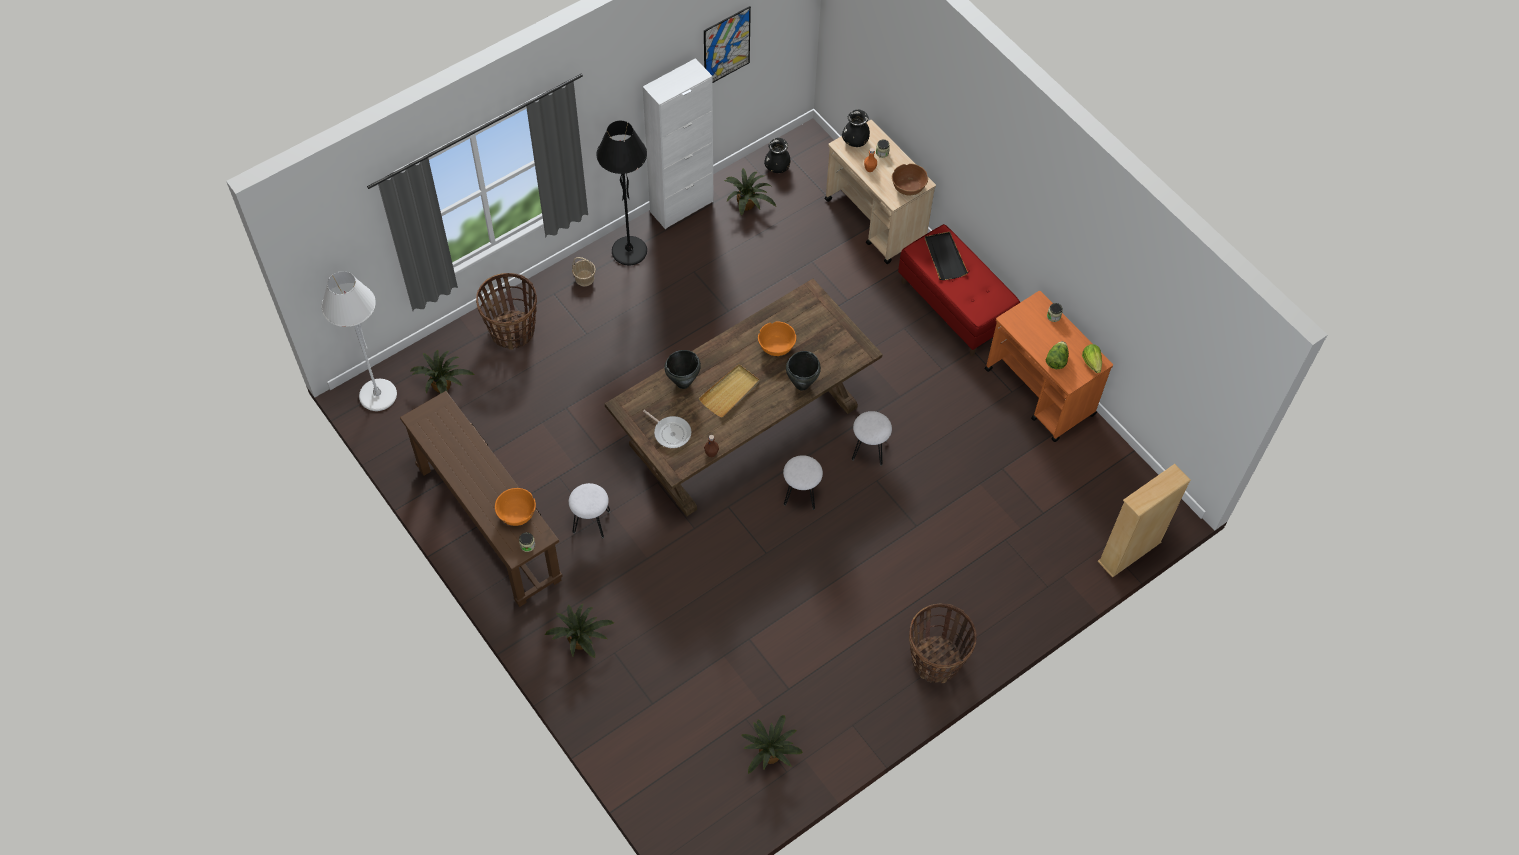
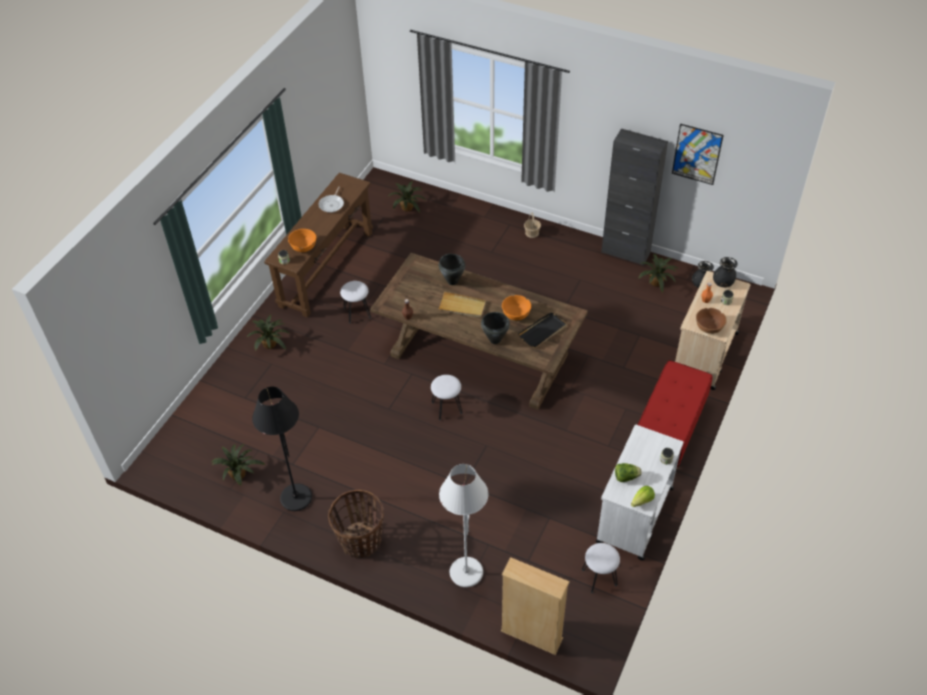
camera: 65 degrees right, 10 degrees down
(378, 395) = (382, 186): white floor lamp -> white floor lamp (466, 572)
(512, 331) = (468, 219): basket -> none
(629, 251) = (569, 243): black floor lamp -> black floor lamp (296, 497)
(671, 432) = (410, 291): frying pan -> frying pan (332, 204)
(681, 206) = (625, 252): white cabinet -> black cabinet
(869, 450) = (508, 431): white stool -> white stool (599, 577)
(944, 257) = (682, 386): black tray -> black tray (543, 331)
(1040, 393) = (634, 515): orange cart -> white cart

